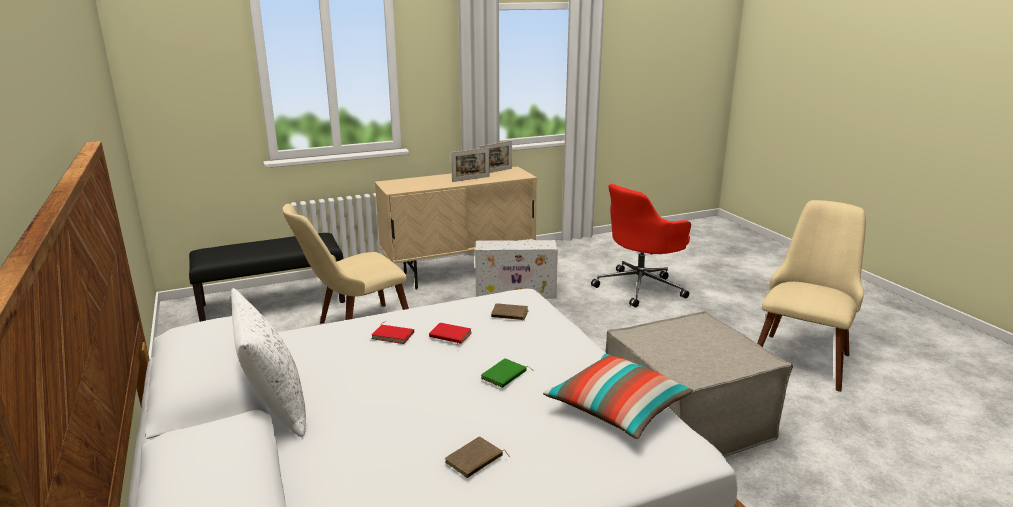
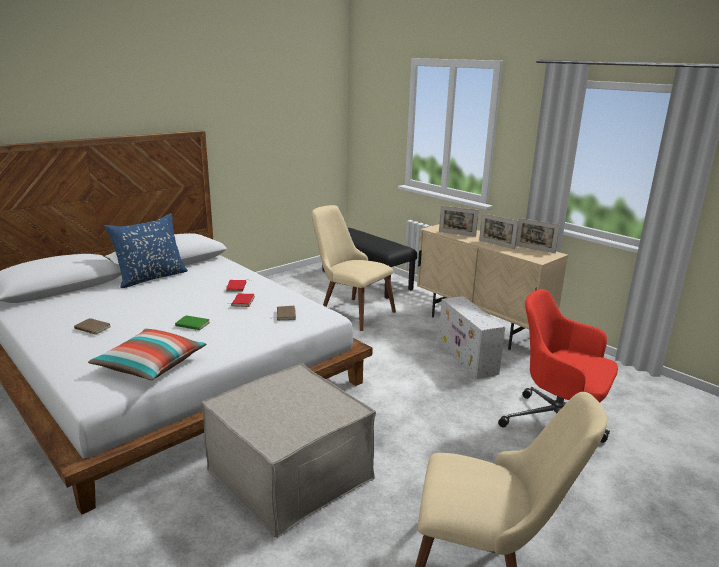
camera: 70 degrees right, 0 degrees up
(274, 406) = (151, 277): white pillow -> blue pillow
(423, 185) = (457, 234): none -> picture frame

